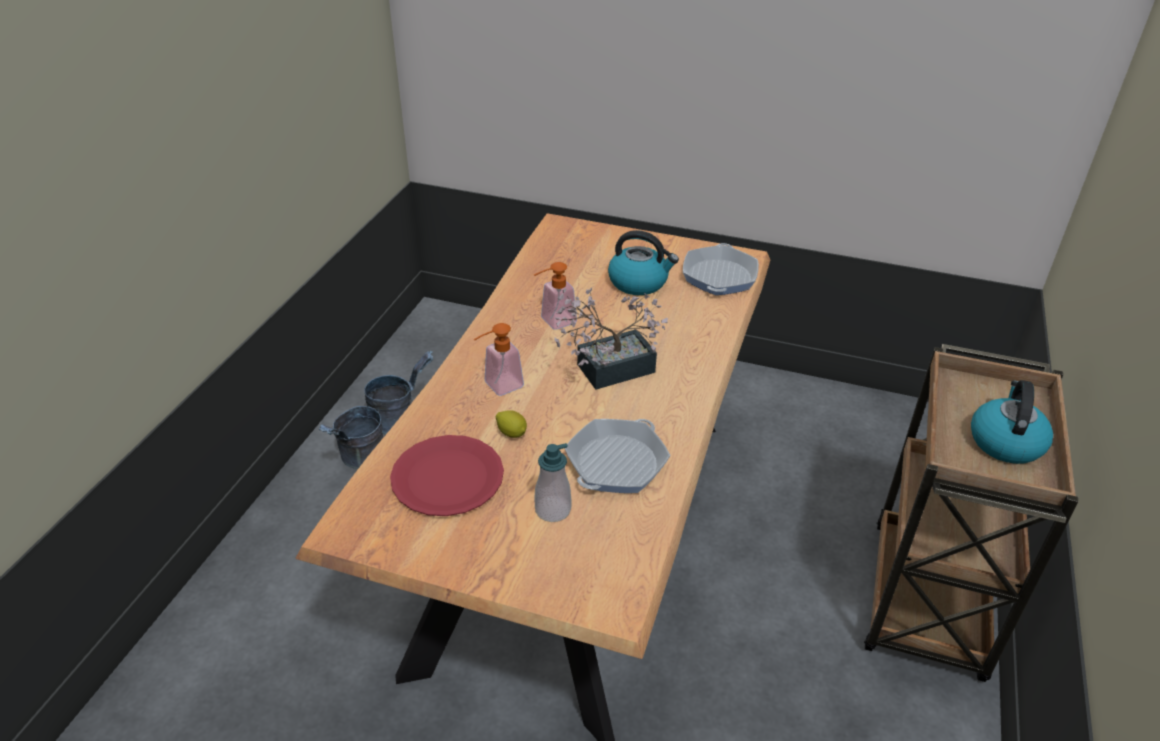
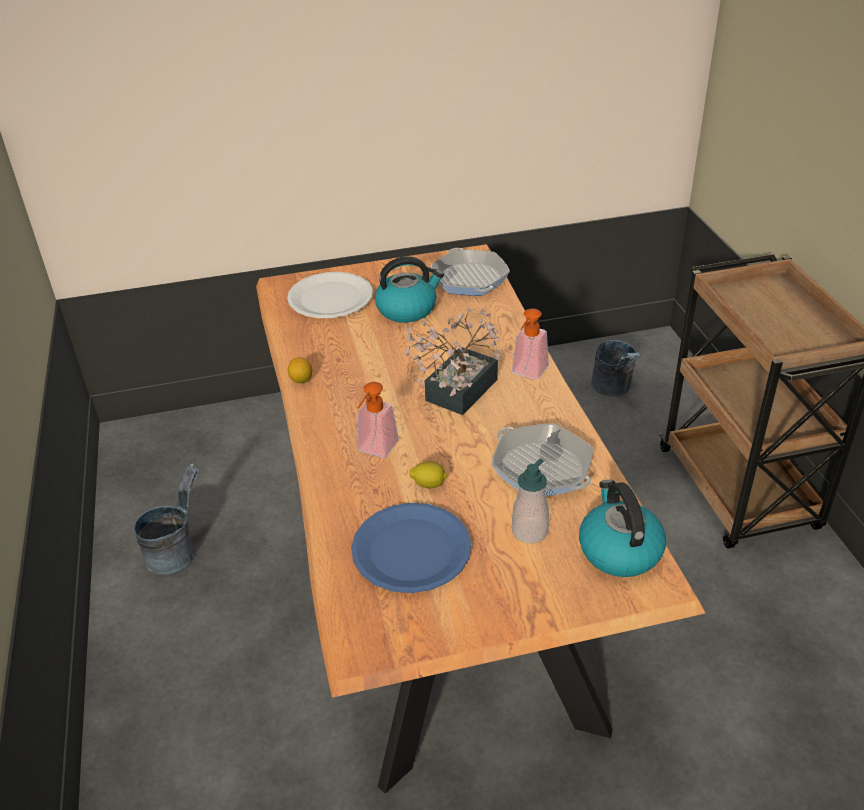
camera: 30 degrees left, 0 degrees up
(359, 460) = (167, 610): grey bucket -> grey bucket (614, 389)
(447, 478) = (411, 550): red plate -> blue plate
(498, 307) = (301, 380): none -> lemon
(553, 322) = (366, 373): soap dispenser -> soap dispenser (527, 373)
(586, 249) = (330, 297): none -> white plate
(616, 463) = (541, 468): frying pan -> frying pan turned 45 degrees counterclockwise
(1005, 441) = (795, 323): kettle -> kettle (619, 550)

